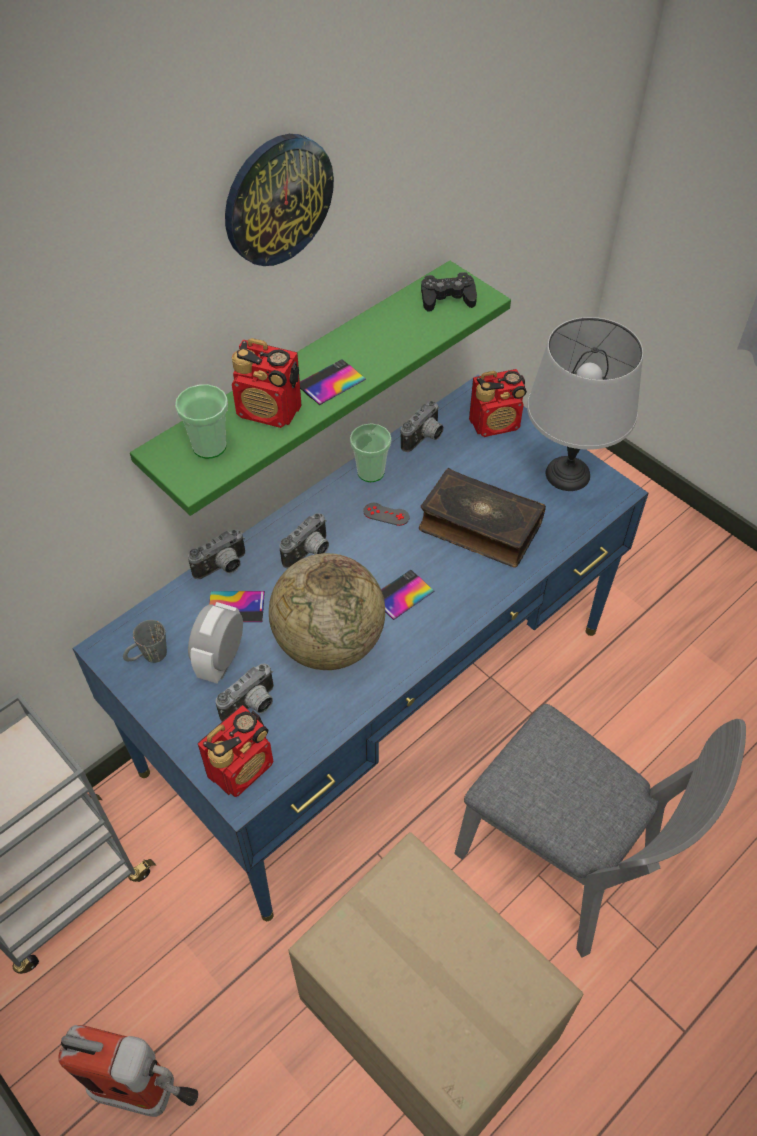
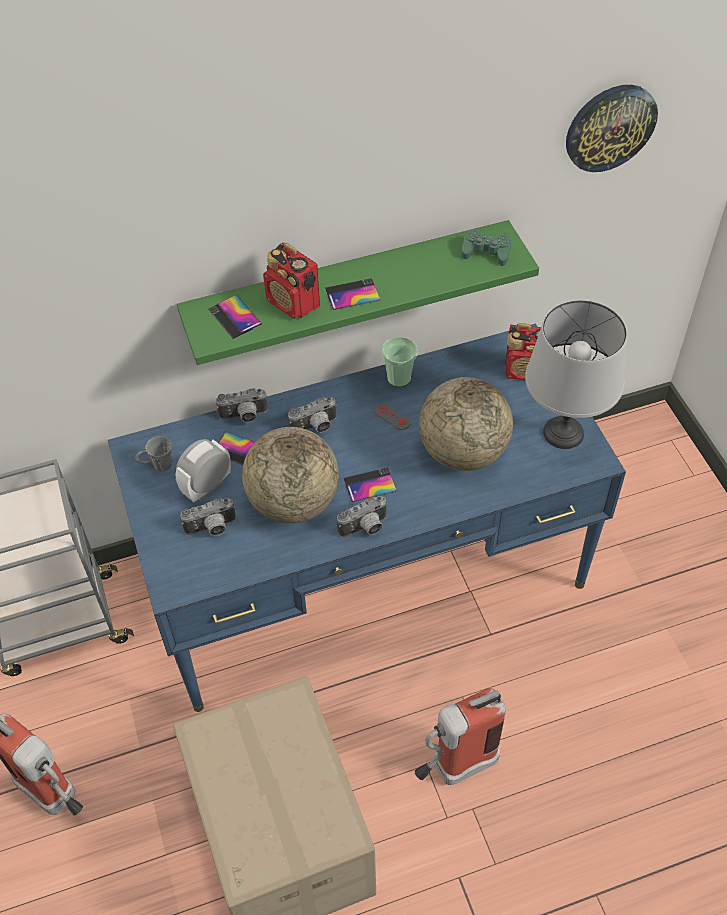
camera: 25 degrees right, 0 degrees up
(209, 446) = (235, 317): cup -> phone
(242, 768) = (181, 571): radio -> none
(277, 199) = (329, 142): wall clock -> wall clock (610, 127)
(424, 439) = (458, 364): camera -> camera (365, 529)
(447, 298) = (486, 252): black game controller -> green game controller
(479, 527) = (463, 452): book -> globe
(567, 866) = (454, 768): grey chair -> fire extinguisher

